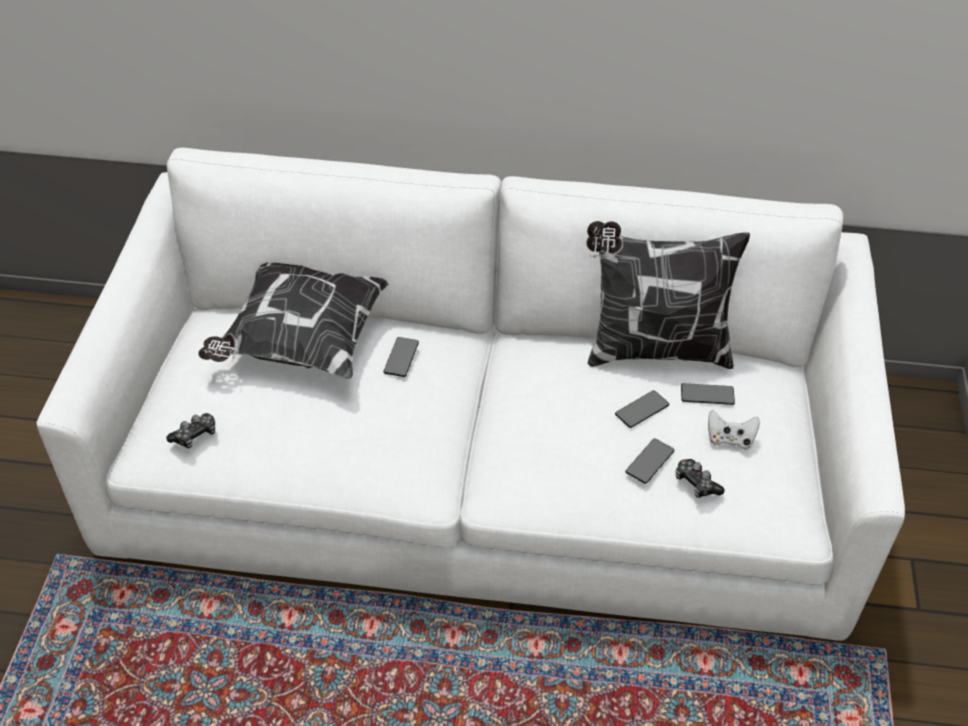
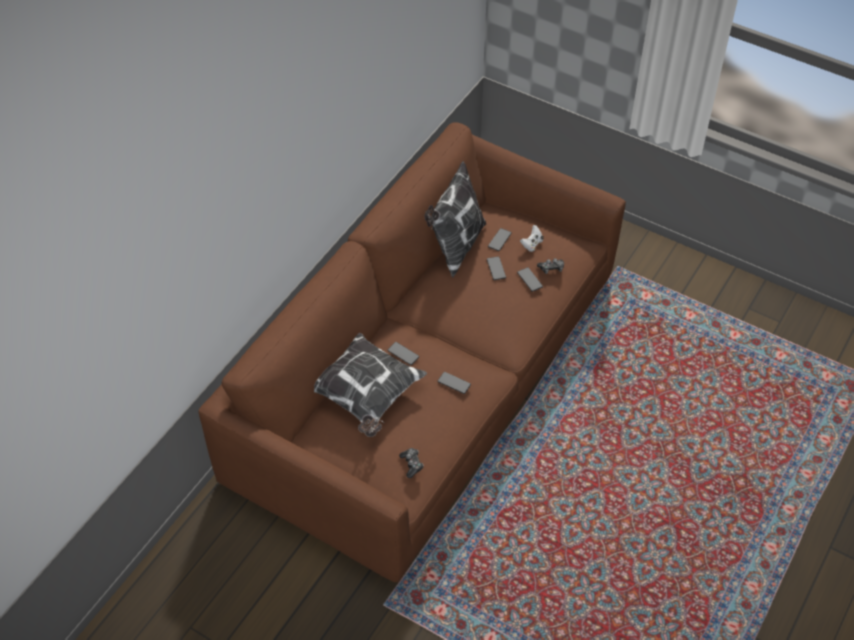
camera: 65 degrees left, 5 degrees up
(375, 435) = (454, 383): none -> phone
(483, 464) = (426, 375): white sofa -> brown sofa

